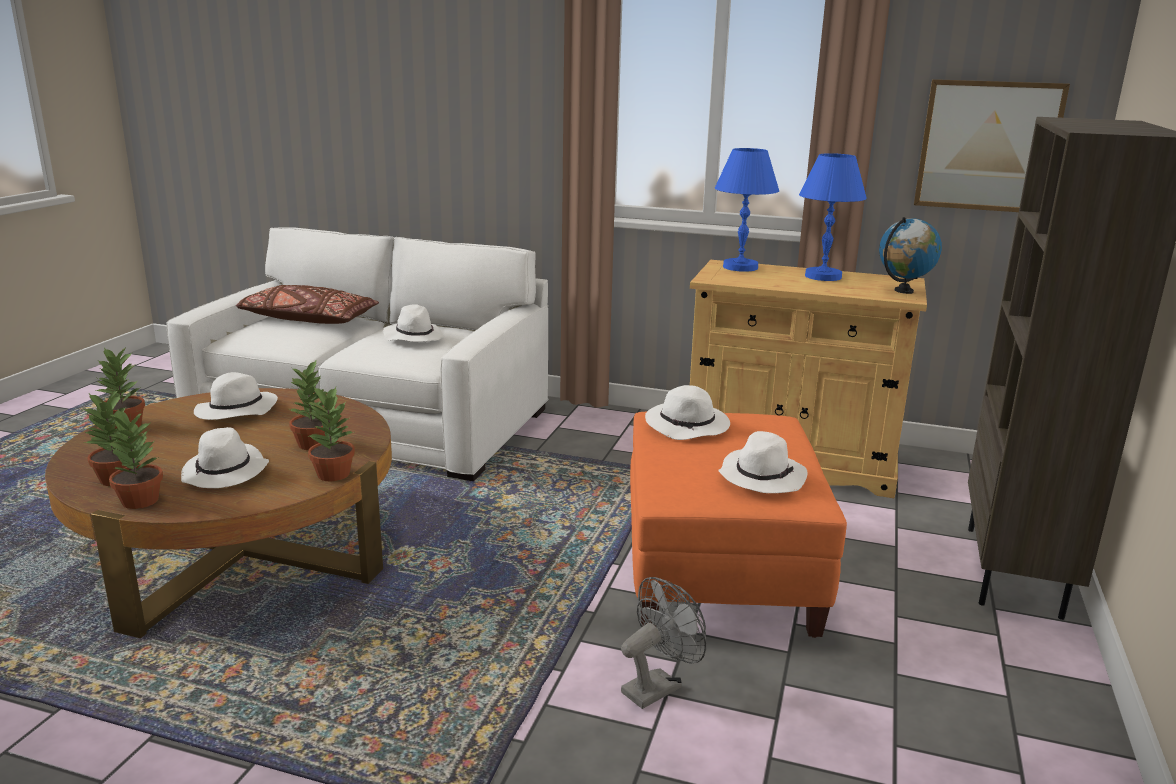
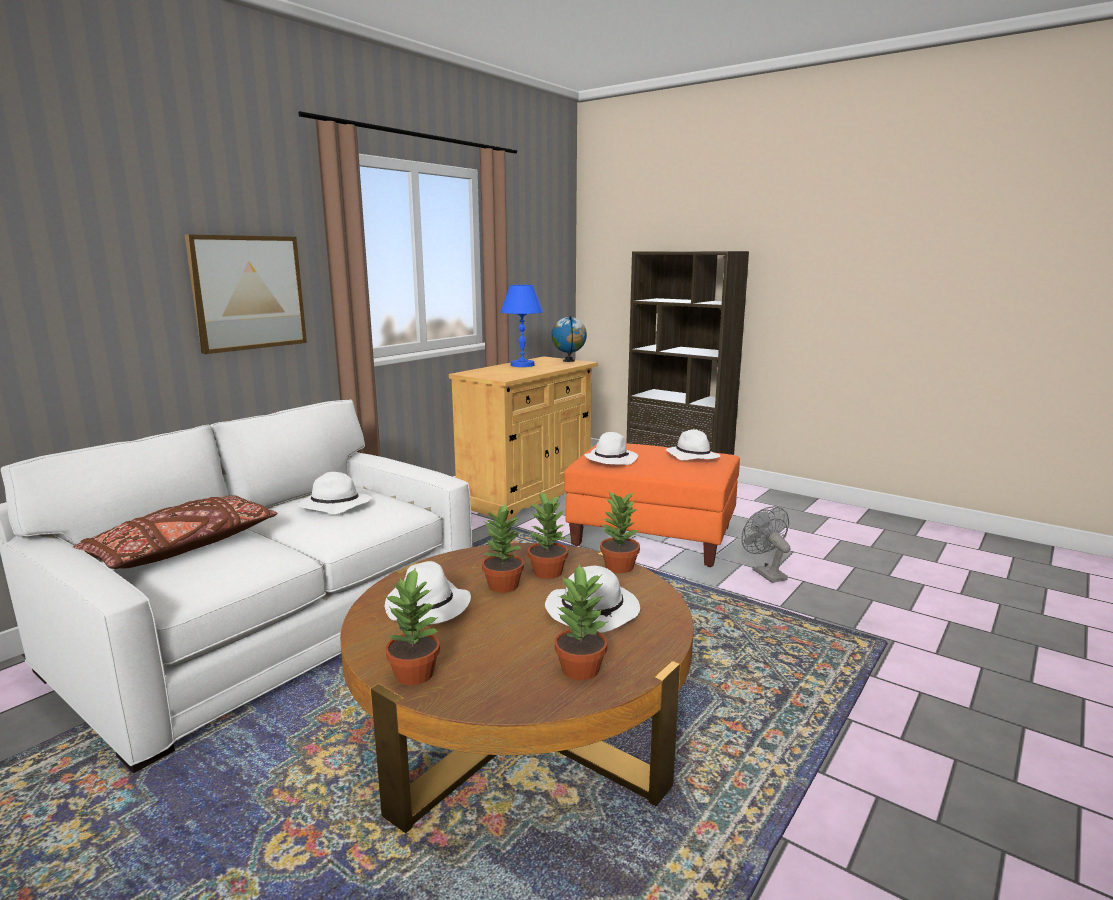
camera: 70 degrees left, 5 degrees down
(139, 500) = (641, 653): potted plant -> potted plant (502, 586)
(739, 267) = (480, 372): blue table lamp -> none
(987, 146) = (540, 275): picture -> picture (248, 292)

